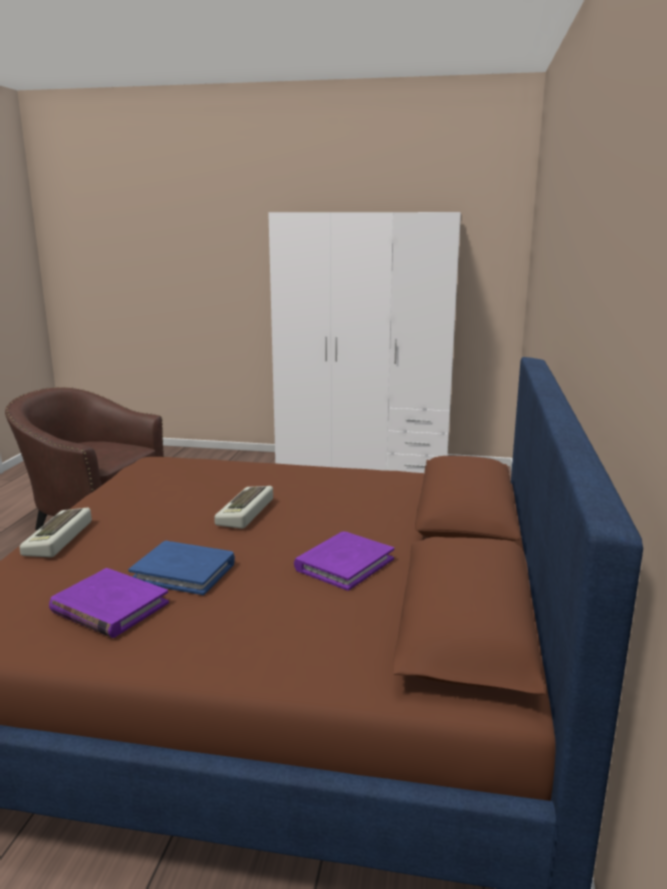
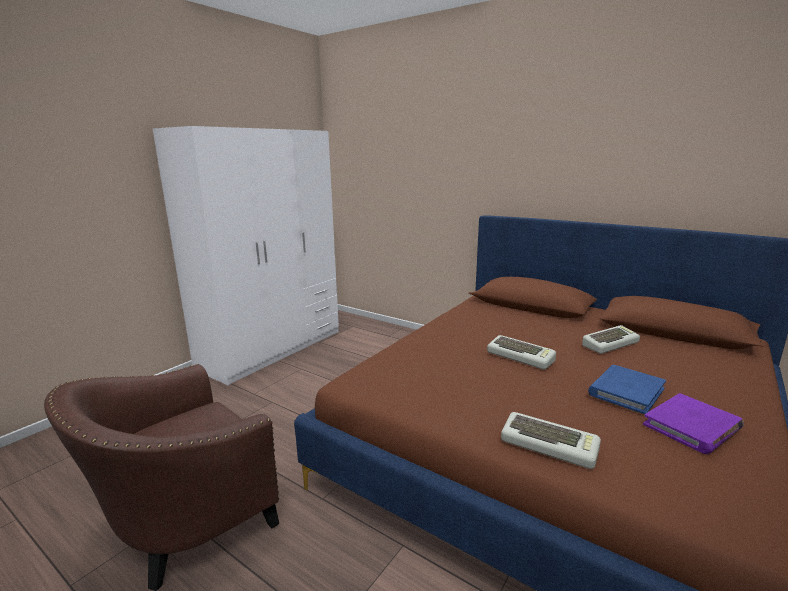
camera: 65 degrees left, 0 degrees up
(344, 564) = (609, 343): purple book -> keyboard

